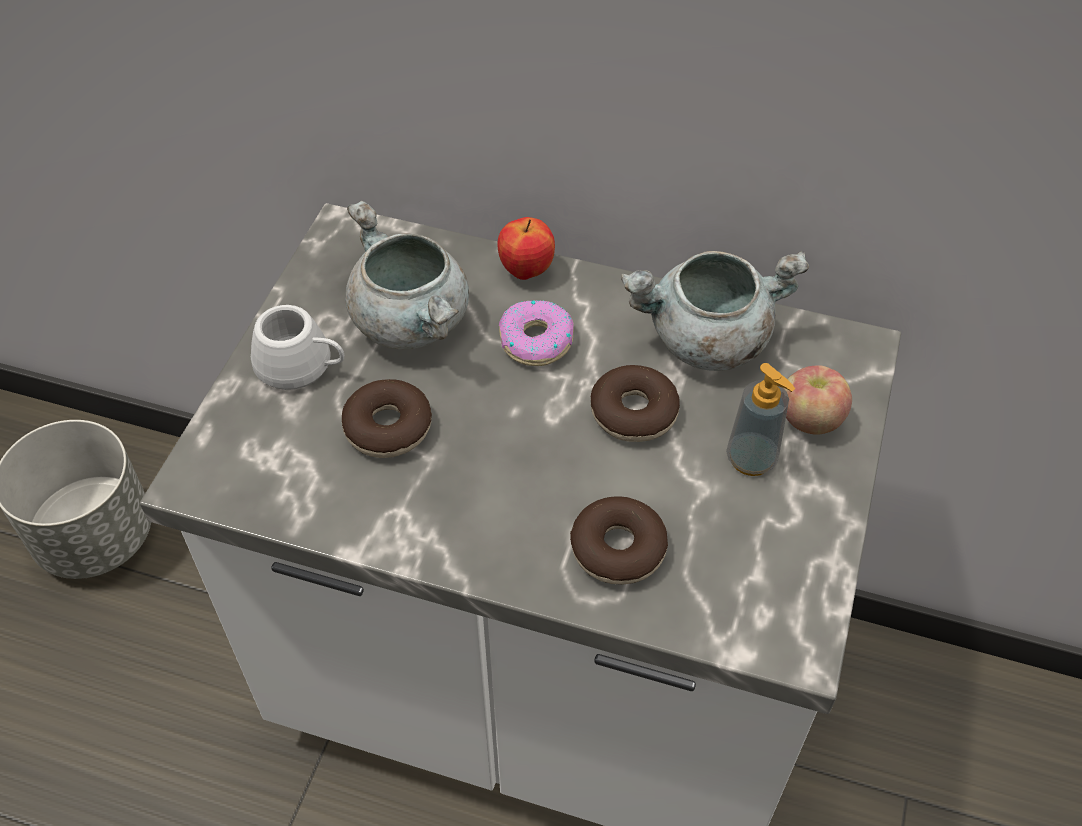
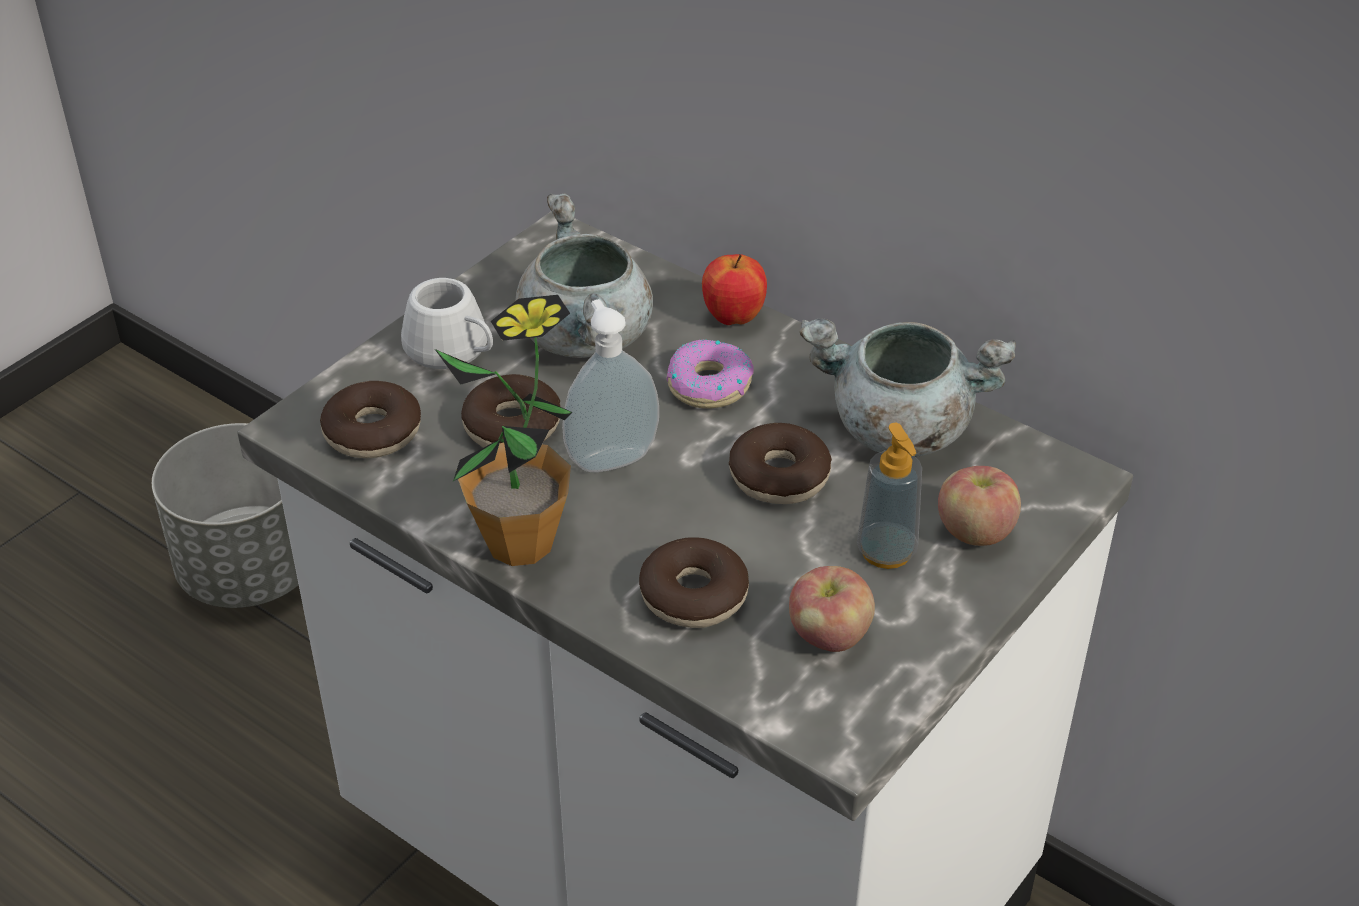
camera: 20 degrees right, 10 degrees down
(267, 469) = (373, 432): none -> donut
(448, 542) = (520, 542): none -> potted plant
(486, 434) = (610, 457): none -> soap dispenser
(744, 553) = (829, 636): none -> apple

